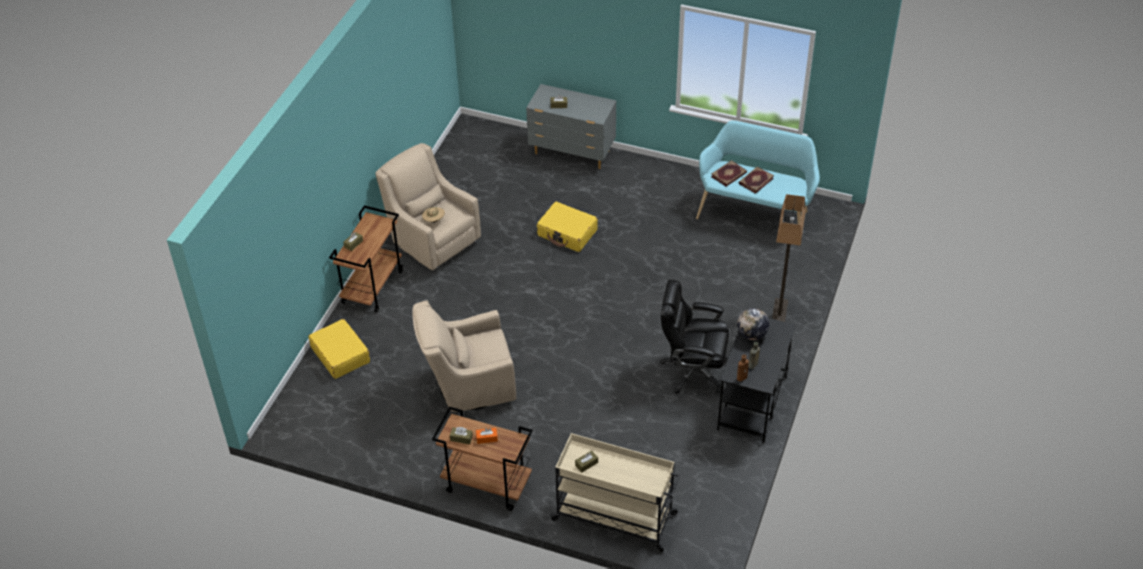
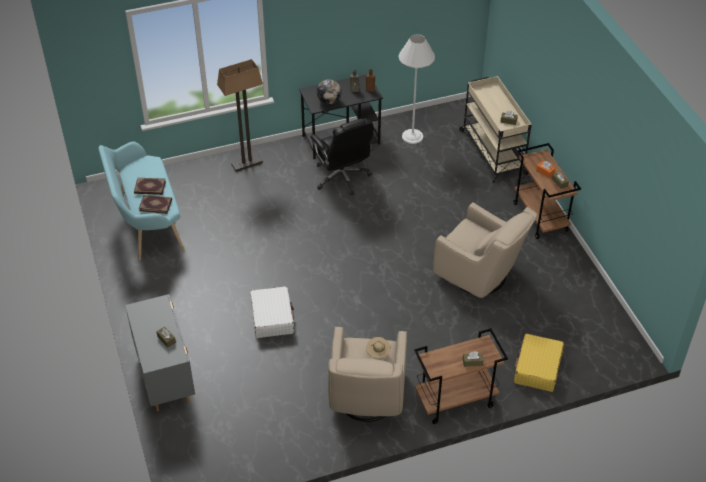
camera: 130 degrees left, 0 degrees up
(567, 233) = (272, 317): yellow suitcase -> white suitcase
(704, 464) = (412, 136): none -> white floor lamp

